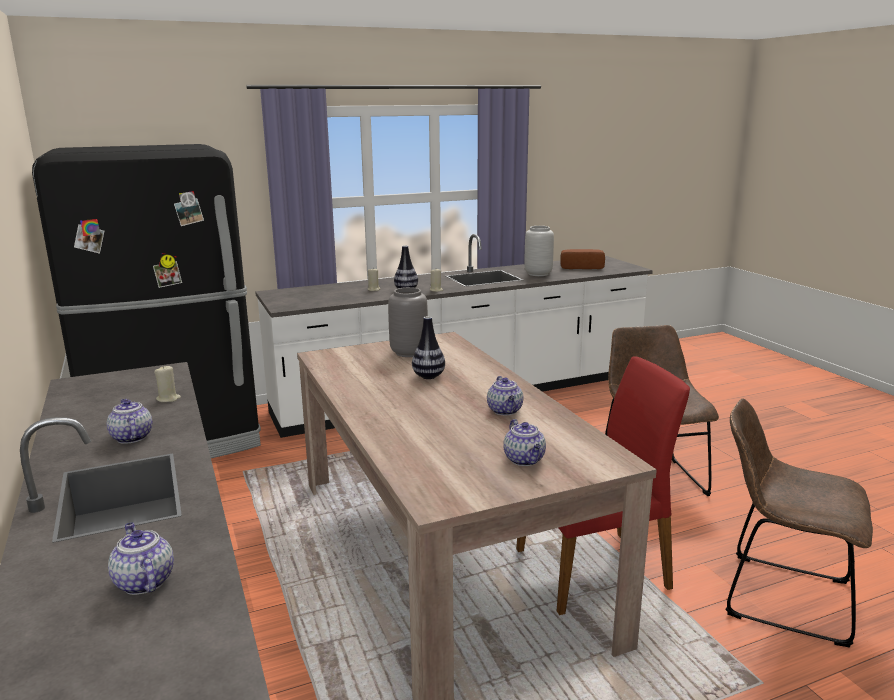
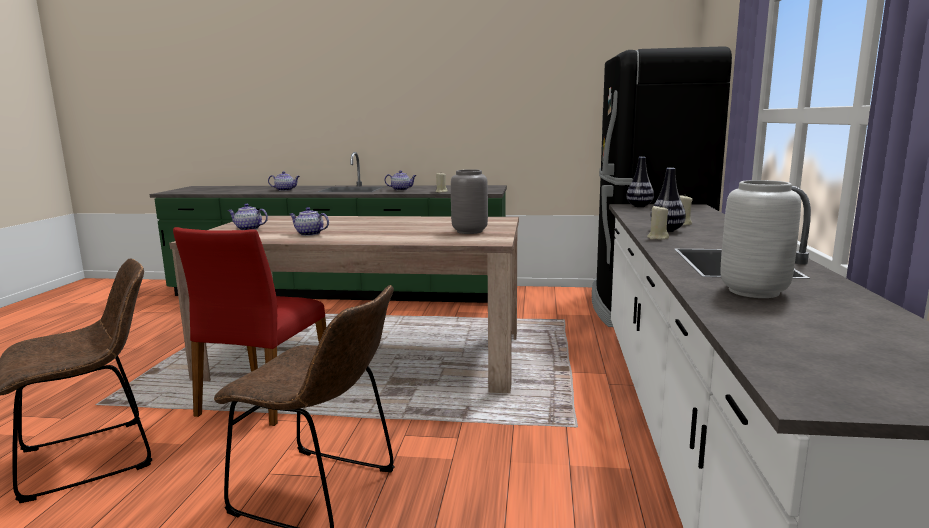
camera: 120 degrees right, 5 degrees down
(428, 376) = (405, 230): vase -> vase (639, 206)
(581, 267) = (837, 338): bread -> none

